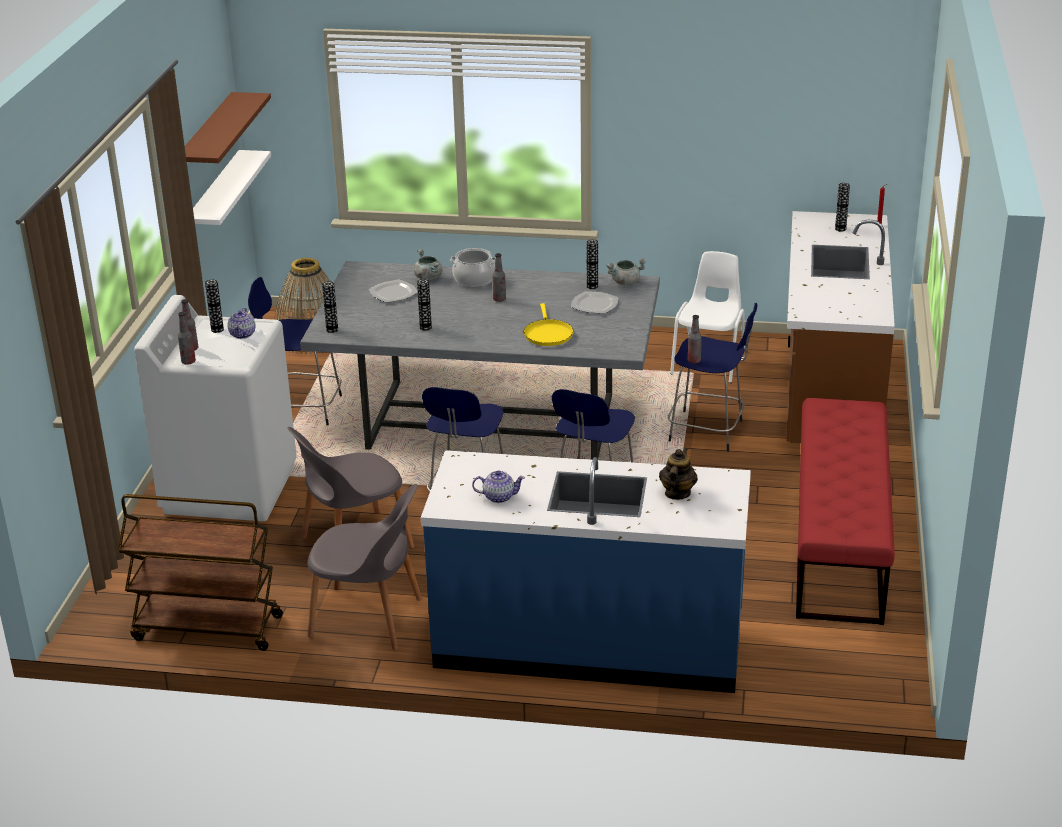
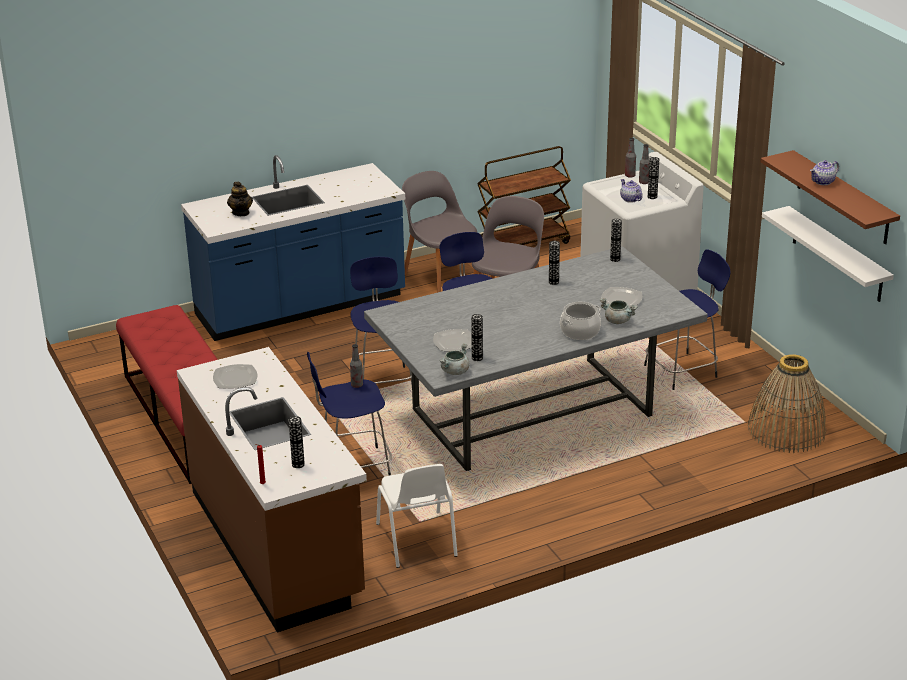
camera: 145 degrees right, 0 degrees up
(369, 618) = (442, 277): grey chair -> grey chair turned 75 degrees clockwise
(498, 497) = (342, 182): teapot -> teapot (823, 182)
(499, 299) = (534, 321): bottle -> none
(547, 334) = (458, 306): yellow frying pan -> none
(843, 302) = (235, 379): none -> plate

